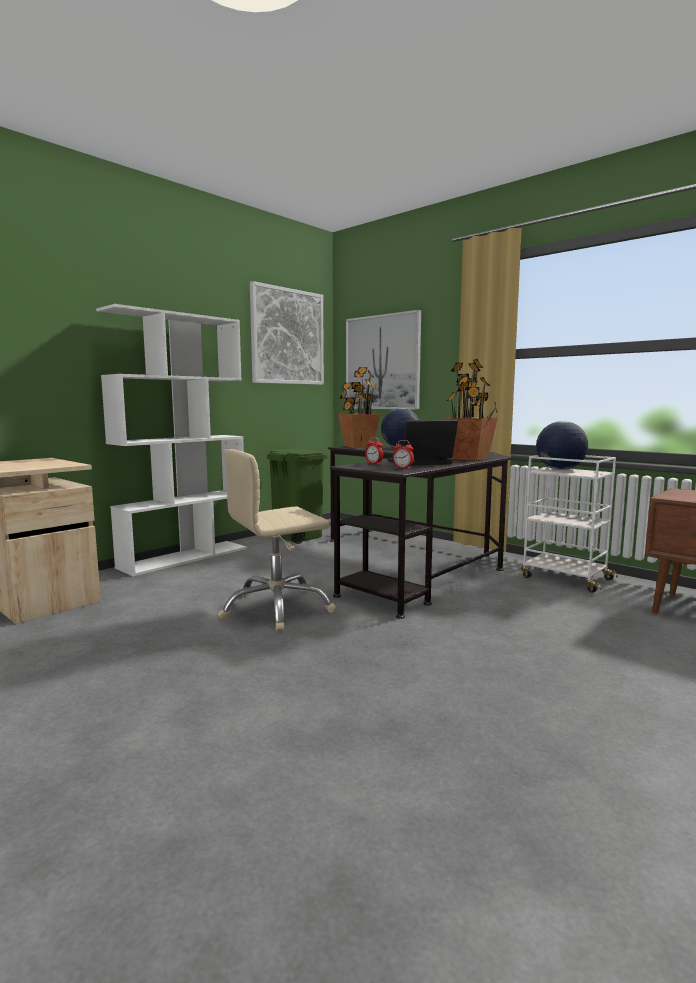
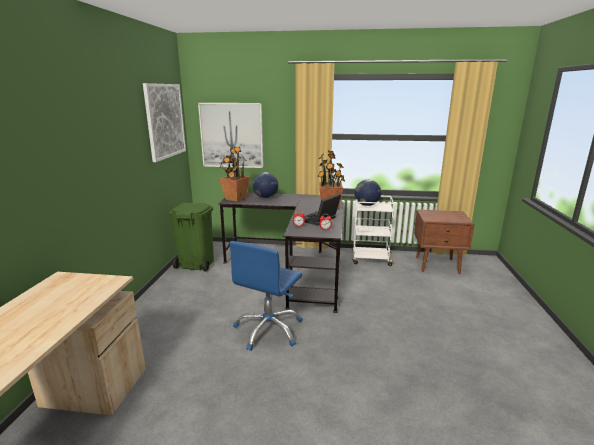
camera: 35 degrees left, 10 degrees up
(185, 557) = (145, 307): white bookcase -> none
(276, 609) = (269, 330): beige office chair -> blue office chair

